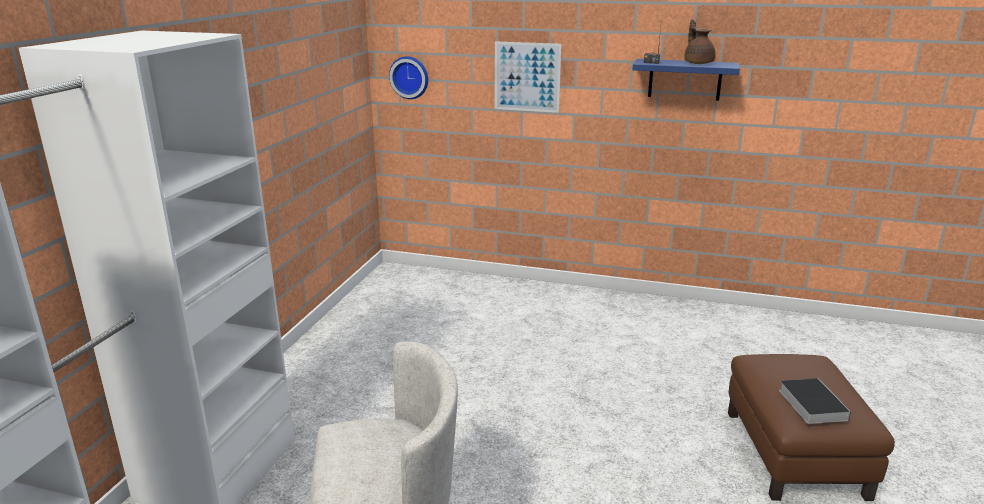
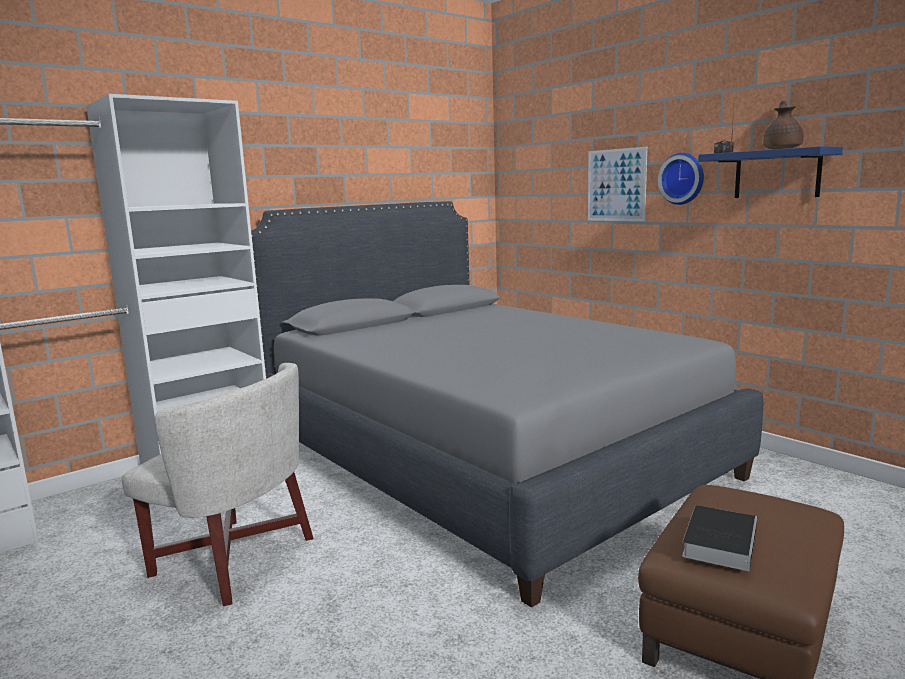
camera: 35 degrees right, 10 degrees down
(410, 77) = (522, 193): wall clock -> wall clock (683, 178)
(484, 363) = (486, 458): none -> grey bed

